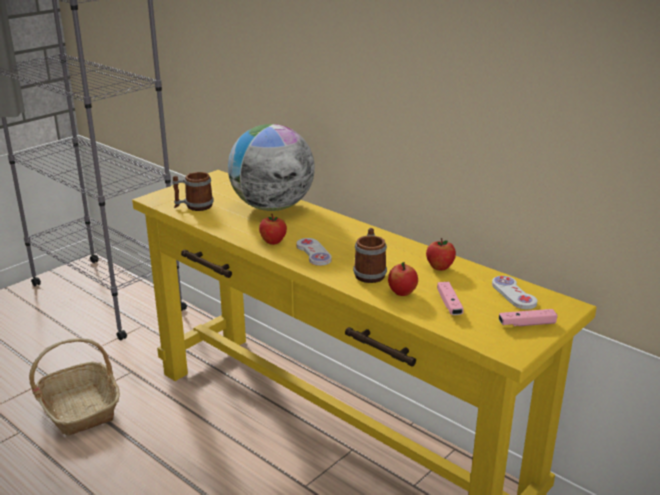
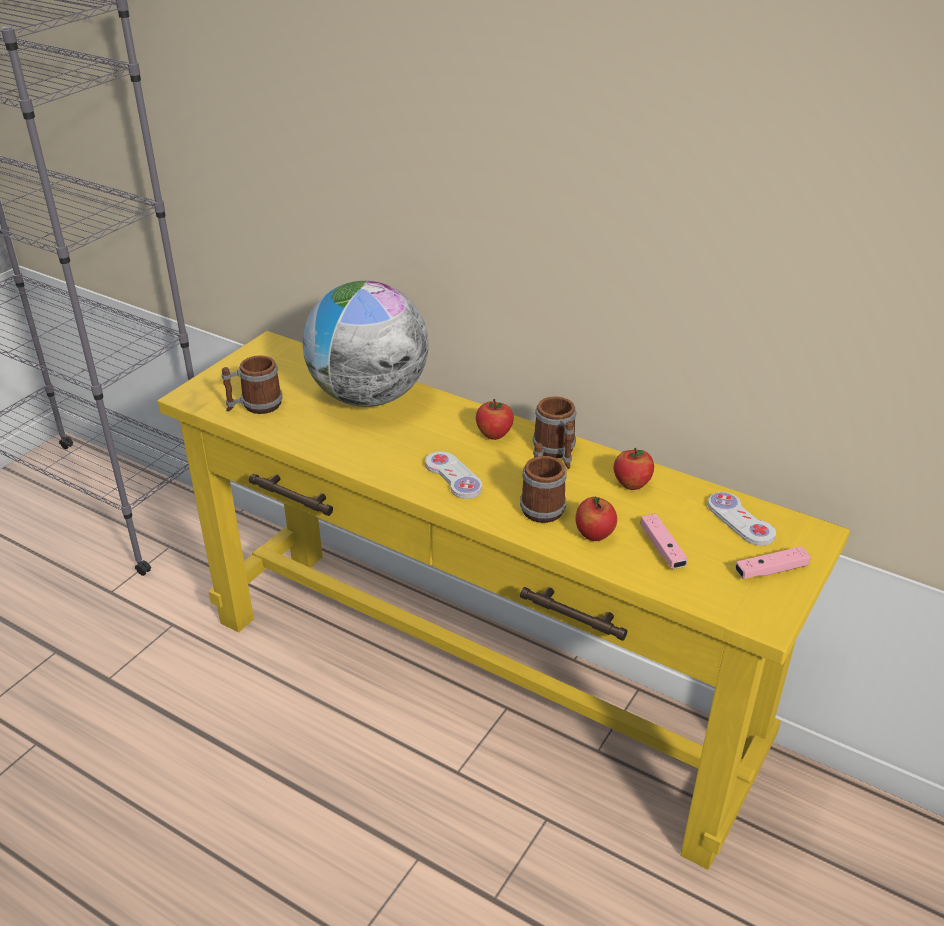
camera: 10 degrees left, 10 degrees up
(80, 408) = (114, 693): basket -> none
(273, 242) = (390, 462): apple -> apple (494, 435)
(392, 246) = (557, 452): none -> mug

